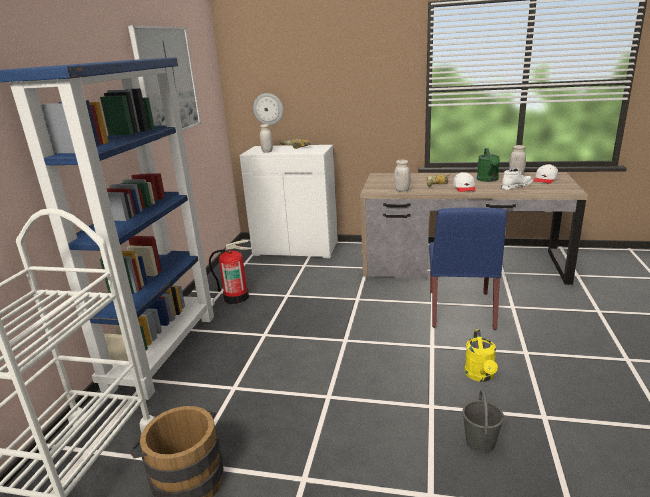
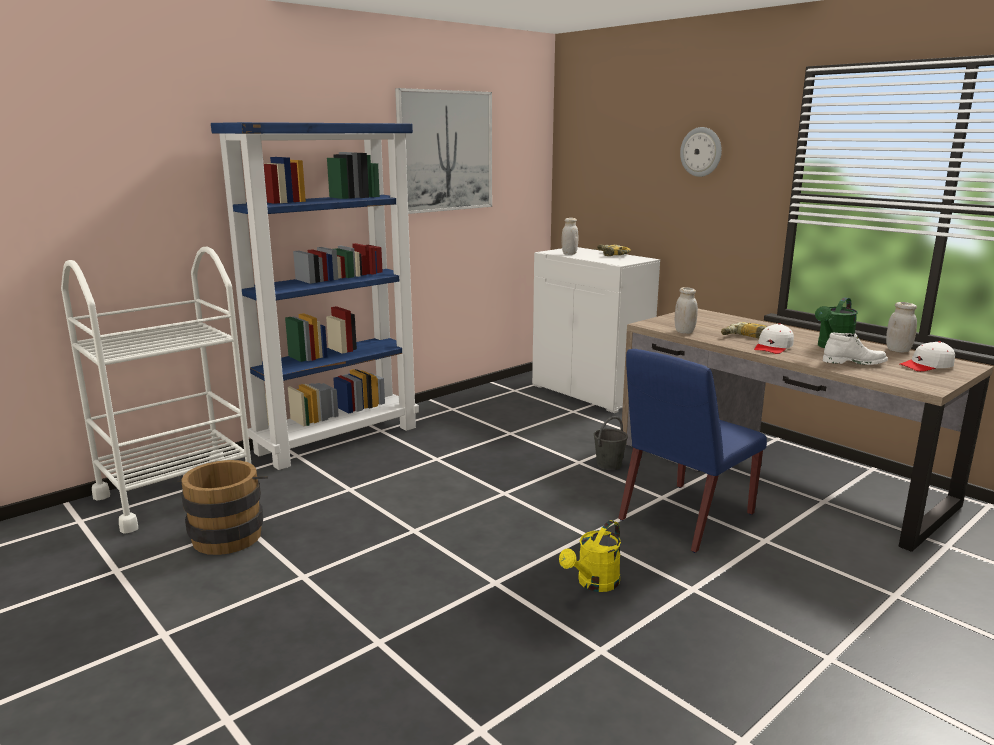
camera: 35 degrees right, 5 degrees down
(236, 297) = (459, 418): fire extinguisher -> none
(268, 109) = (595, 201): wall clock -> wall clock (701, 152)
(480, 442) = (492, 632): grey bucket -> grey bucket (609, 465)

